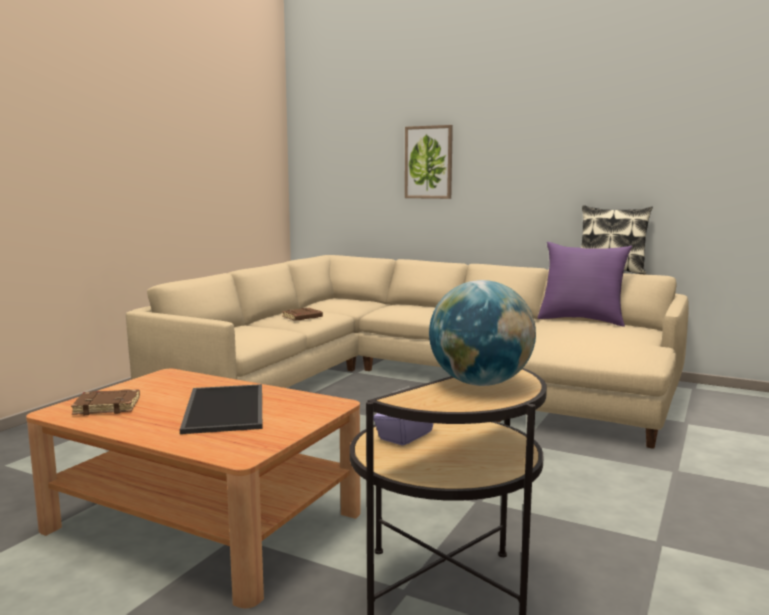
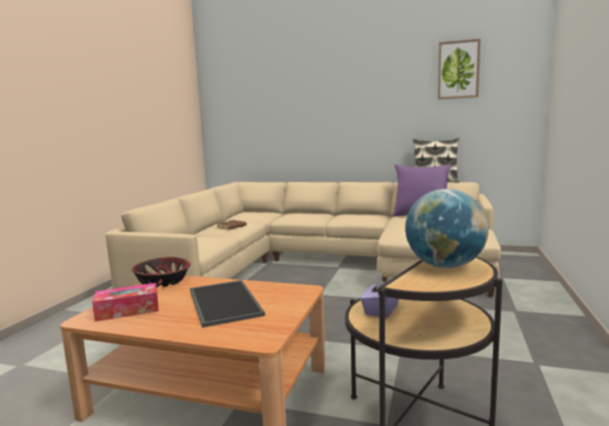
camera: 10 degrees left, 0 degrees up
(108, 406) = (128, 310): brown book -> tissue box
(168, 379) = (163, 282): none -> bowl
(429, 162) = (304, 114): picture -> picture (458, 70)

